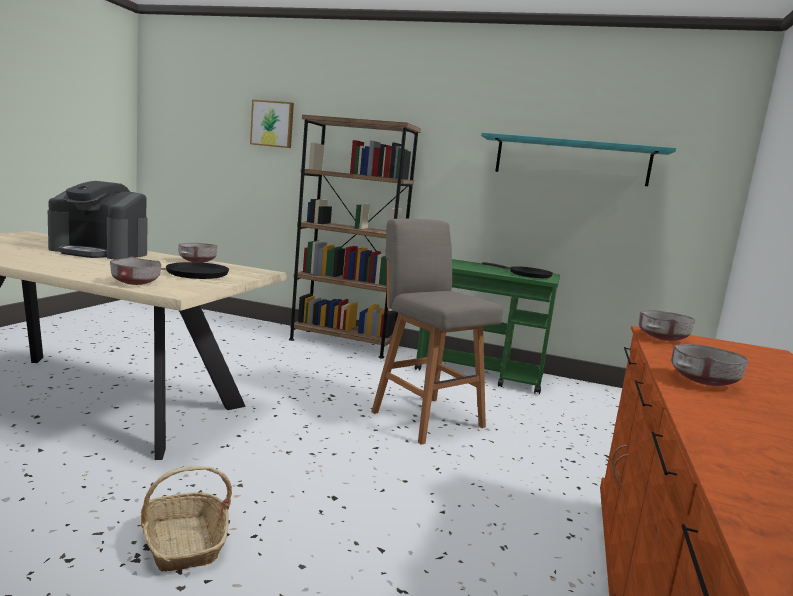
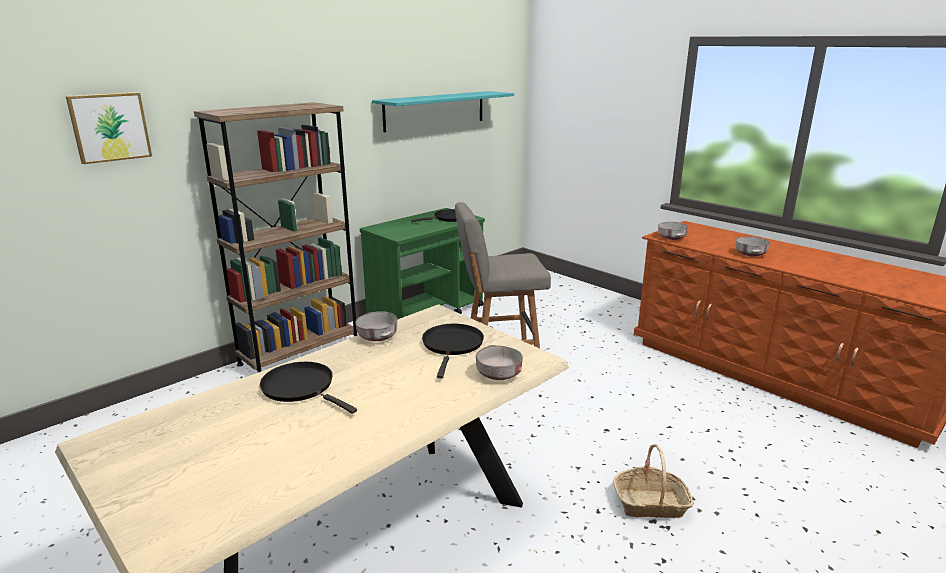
camera: 60 degrees left, 10 degrees up
(100, 252) = (301, 388): coffee machine -> black frying pan

